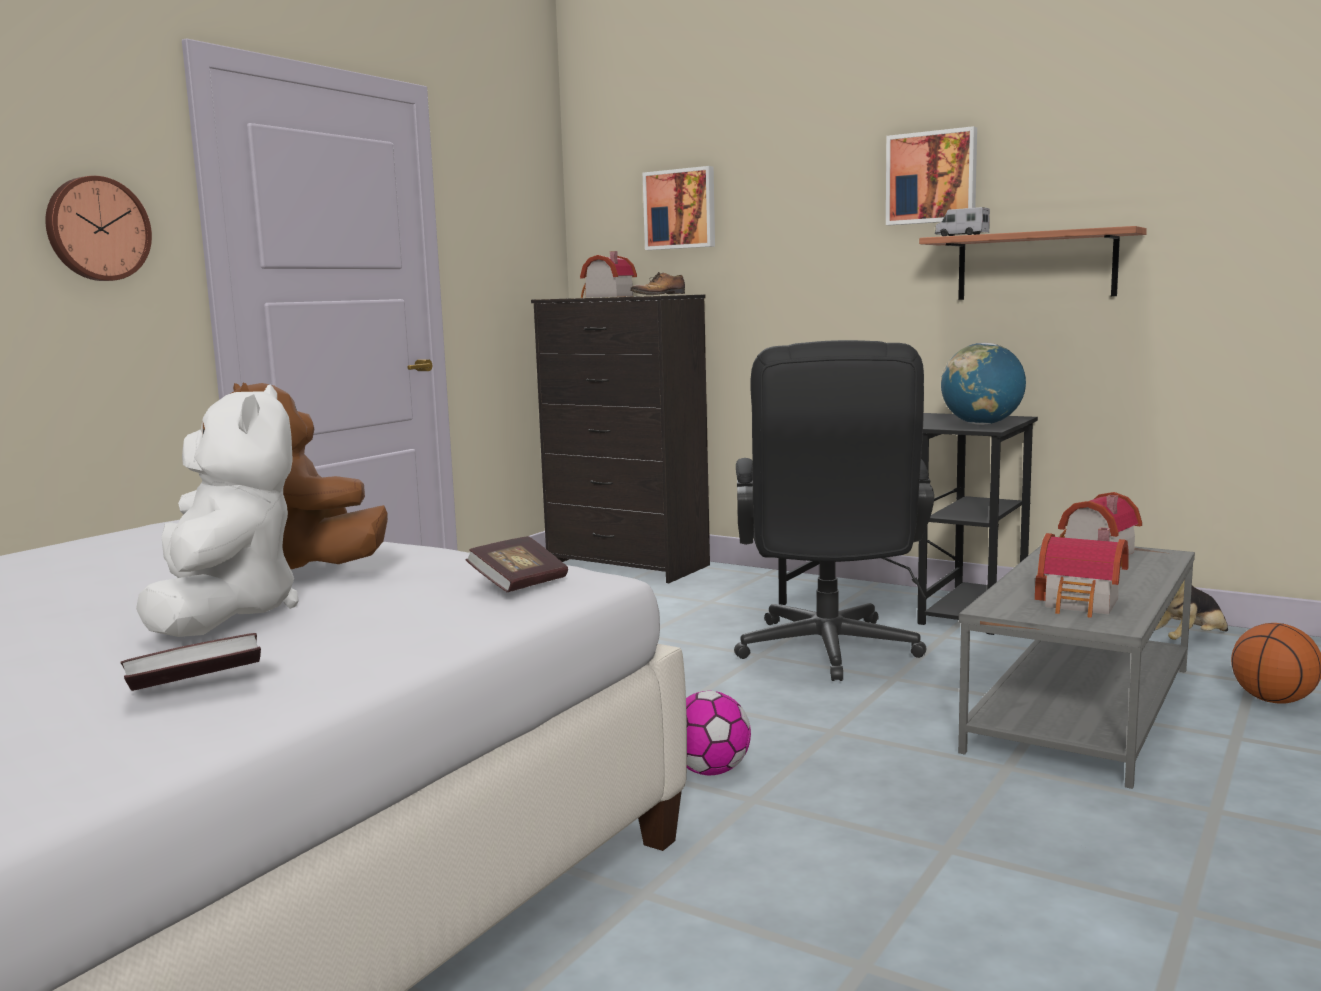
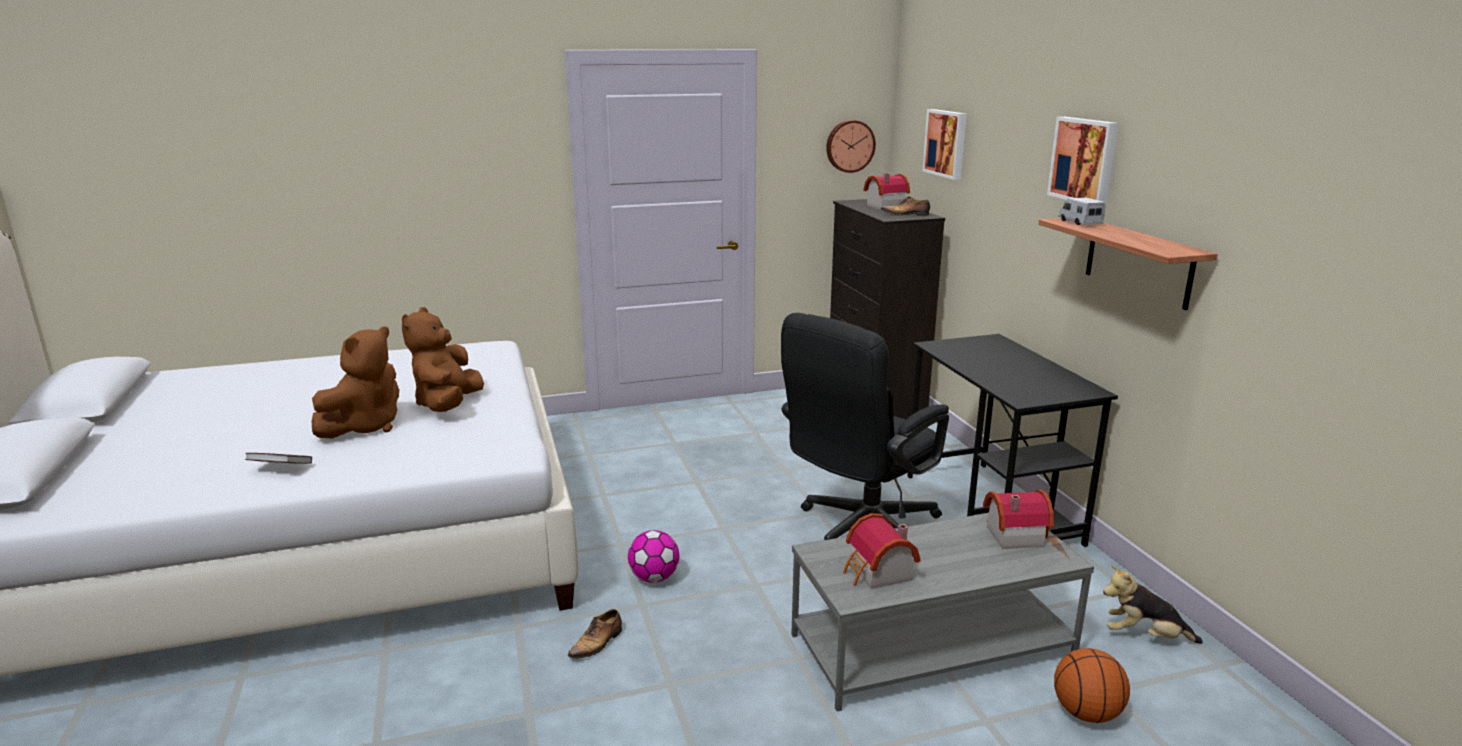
camera: 40 degrees right, 10 degrees up
(96, 229) = (504, 168): wall clock -> wall clock (849, 146)
(224, 614) = (365, 426): white plush toy -> brown plush toy
(519, 584) = (476, 451): book -> none
(785, 857) = (597, 643): none -> shoe
(982, 424) = (1036, 393): globe -> none

